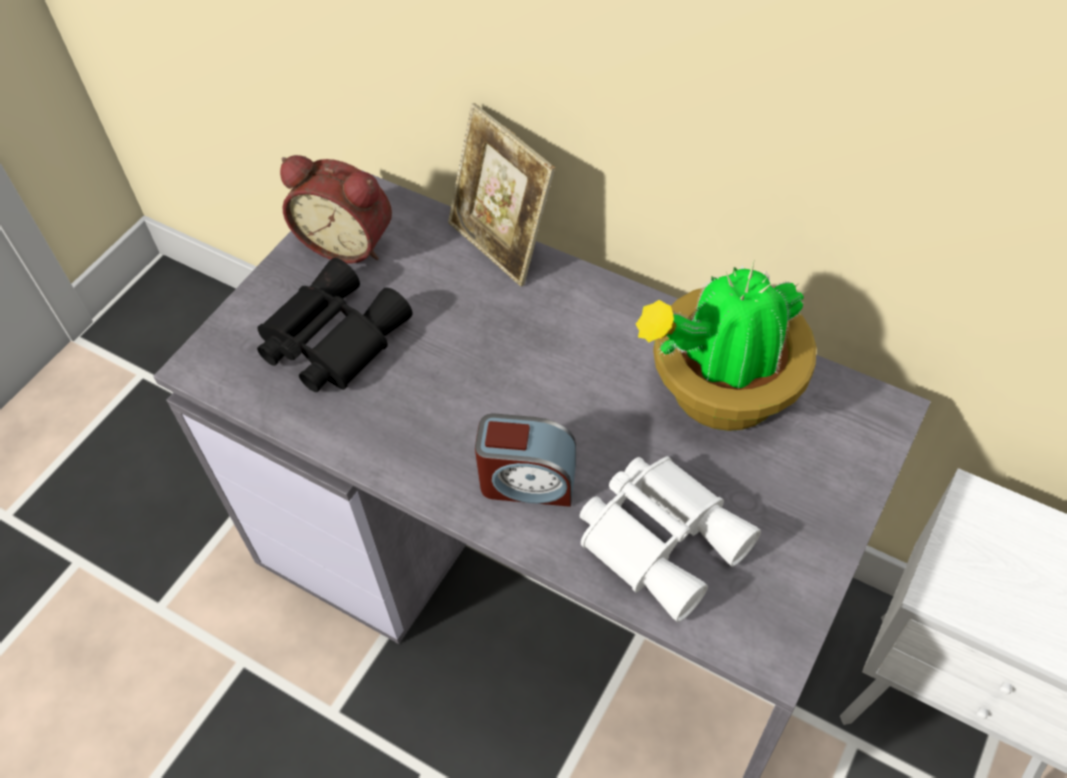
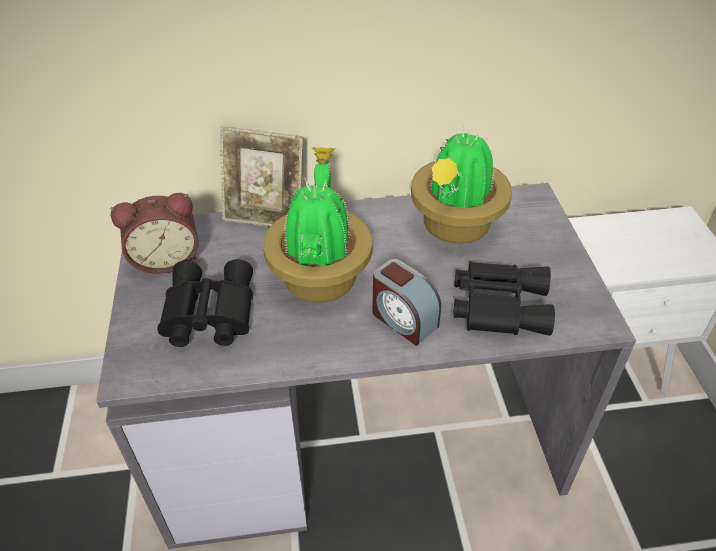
camera: 40 degrees left, 10 degrees down
(489, 363) = (320, 275): none -> potted plant
(527, 481) = (403, 319): alarm clock -> alarm clock turned 75 degrees clockwise
(663, 536) = (498, 304): white binoculars -> black binoculars

